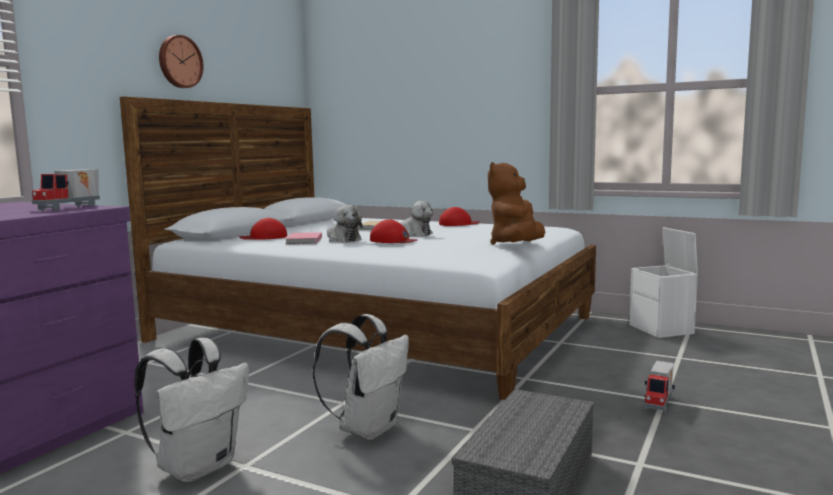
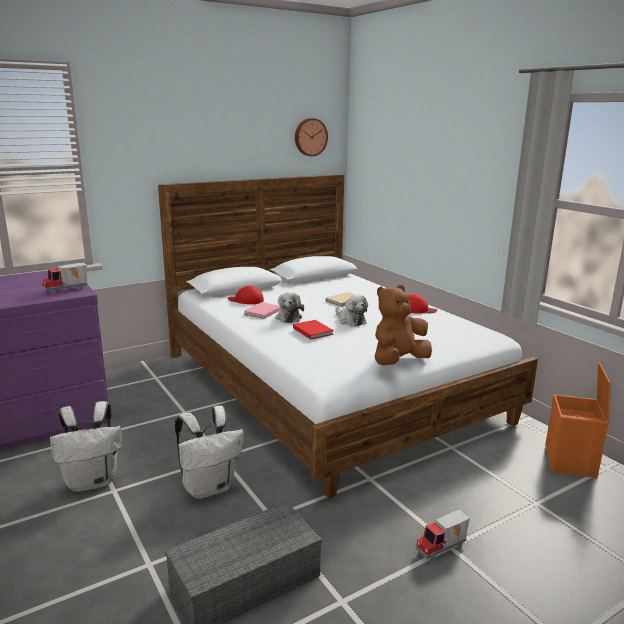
camera: 30 degrees right, 10 degrees up
(179, 62) = (213, 150): wall clock -> wall clock (310, 137)
(393, 240) = (313, 331): red cap -> red book
(662, 329) = (571, 462): white storage box -> orange storage box

